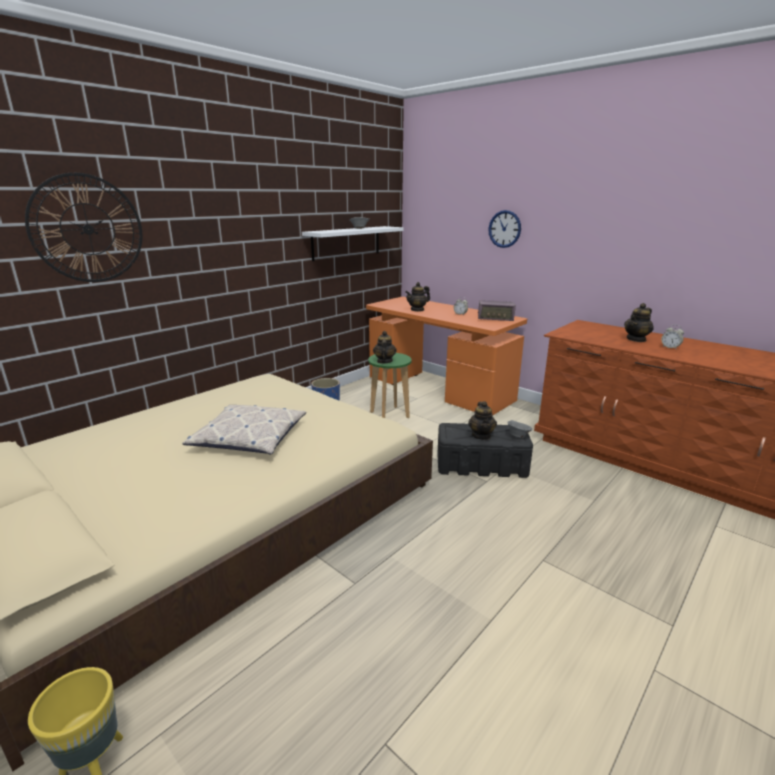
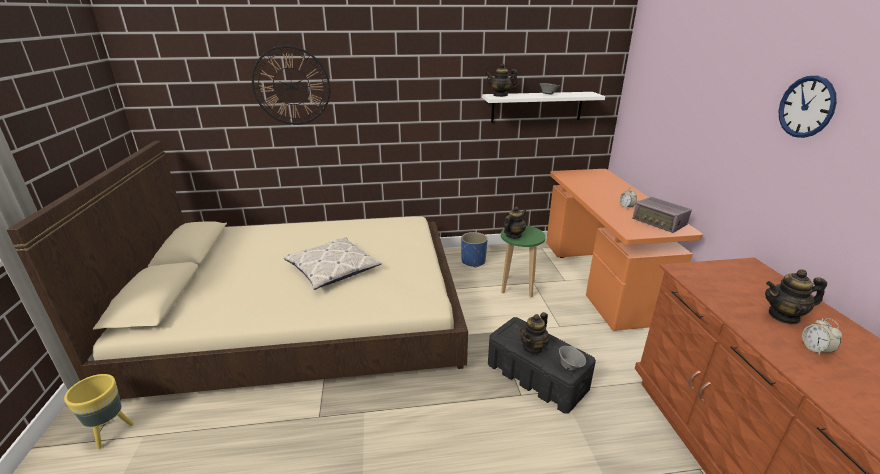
camera: 40 degrees right, 5 degrees up
(417, 310) = (590, 189): teapot -> teapot (500, 95)
(504, 229) = (706, 116): wall clock -> wall clock (806, 107)

